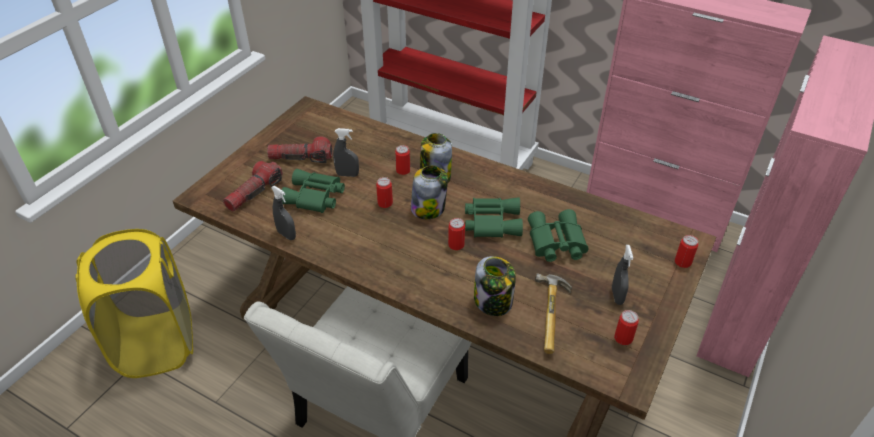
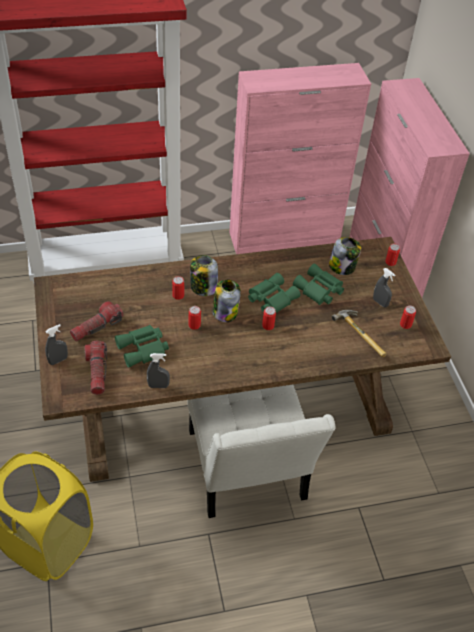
camera: 45 degrees left, 5 degrees up
(347, 174) = (145, 320): grey spray bottle -> grey spray bottle (58, 360)
(493, 301) = (325, 347): jar -> jar (342, 267)

